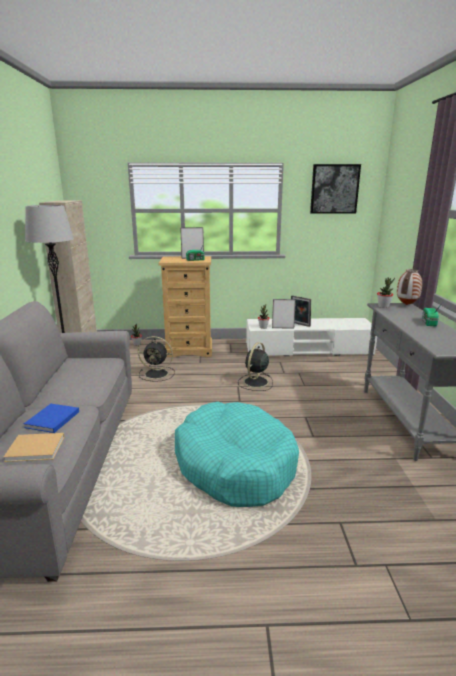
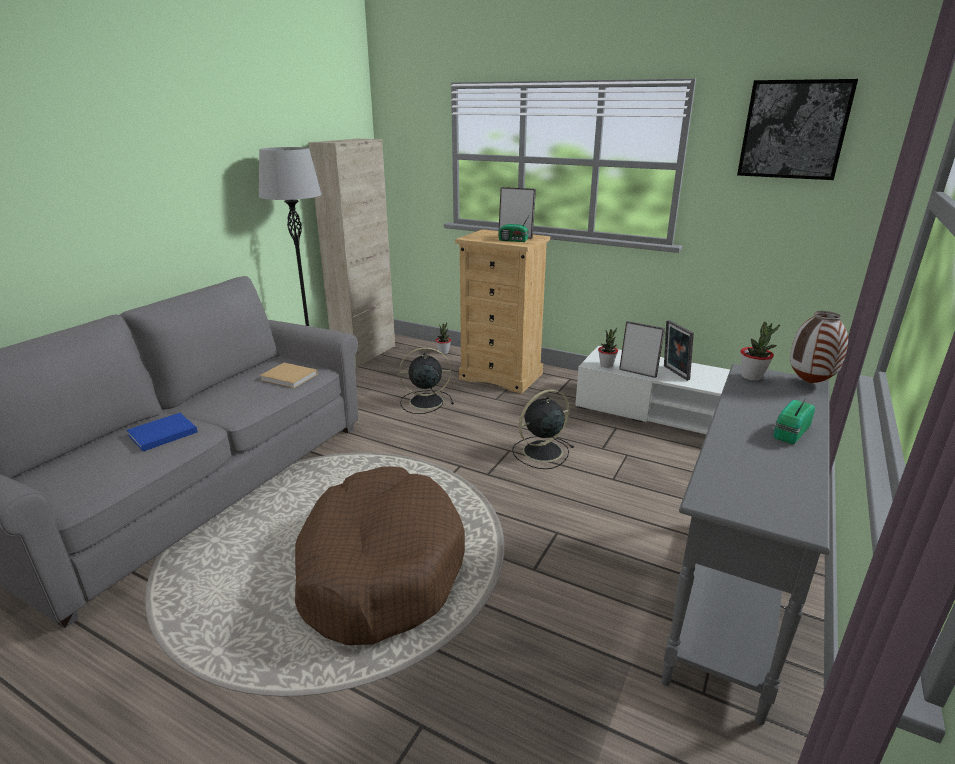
camera: 30 degrees right, 5 degrees up
(37, 449) = (106, 465): beige book -> beige book (290, 377)
(157, 374) = (424, 401): black fan -> black fan turned 135 degrees clockwise
(234, 465) = (379, 568): turquoise dog bed -> brown dog bed

